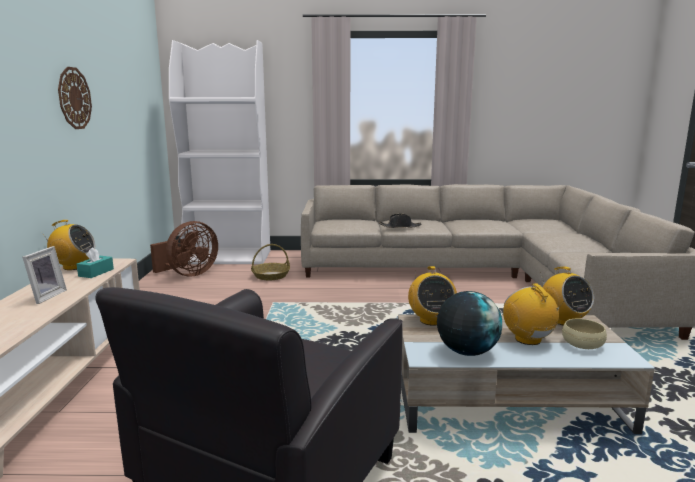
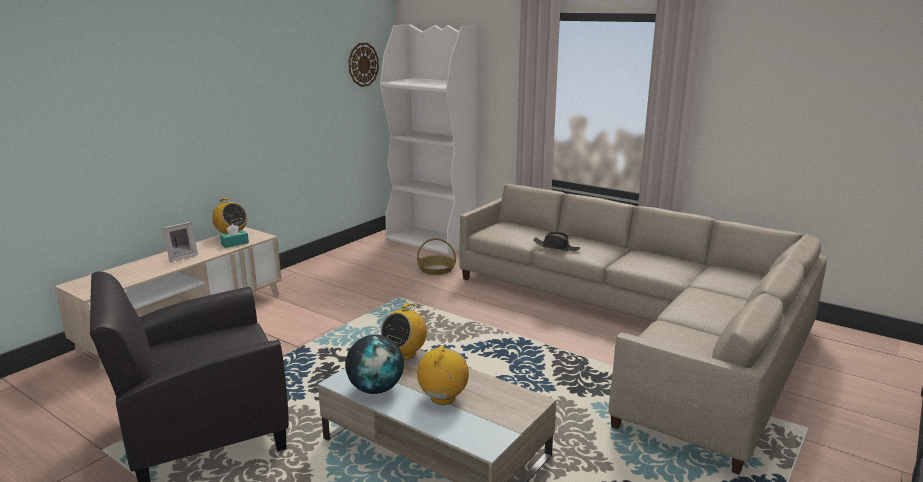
camera: 35 degrees right, 5 degrees up
(74, 98) = (261, 96): wall clock -> wall clock (363, 64)
(188, 274) = (377, 251): brown fan -> none
(563, 321) = (512, 394): radio -> none
(582, 344) = (477, 419): beige bowl -> none

